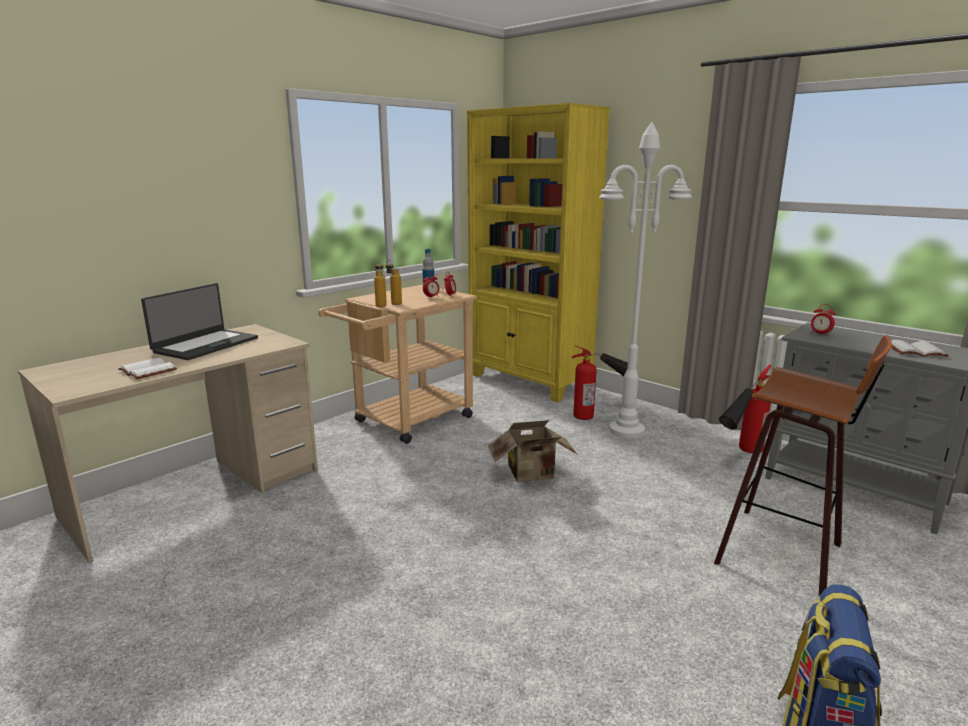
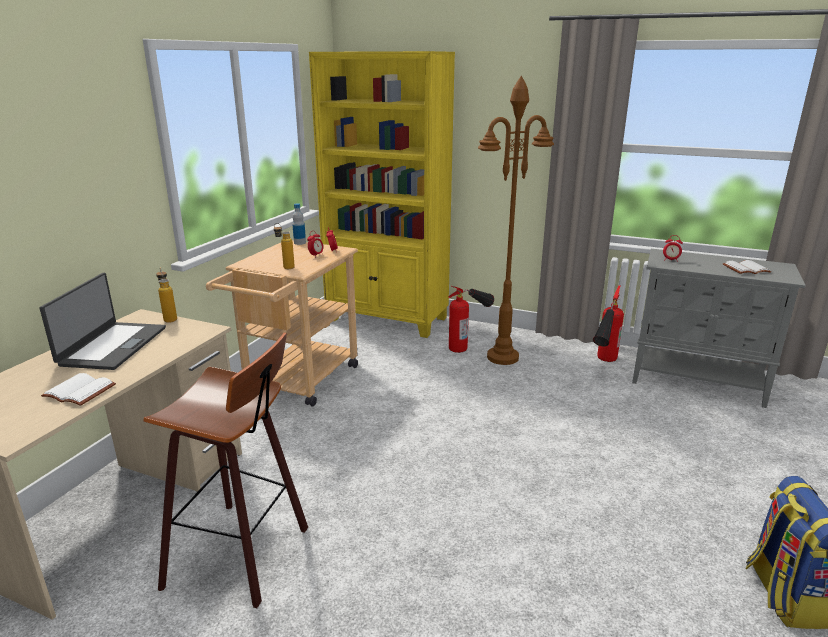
camera: 20 degrees left, 5 degrees up
(381, 304) = (275, 271): bottle -> bottle (169, 318)
(533, 475) = (451, 416): cardboard box -> none
(627, 430) = (503, 357): white floor lamp -> brown floor lamp
(784, 552) = (680, 446): stool -> stool (244, 554)

